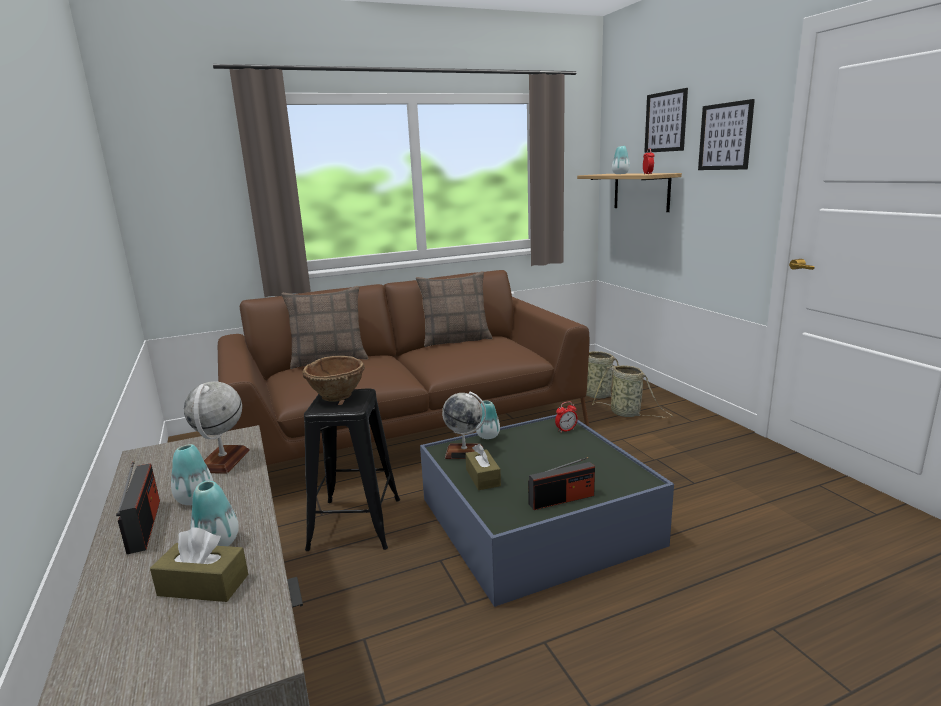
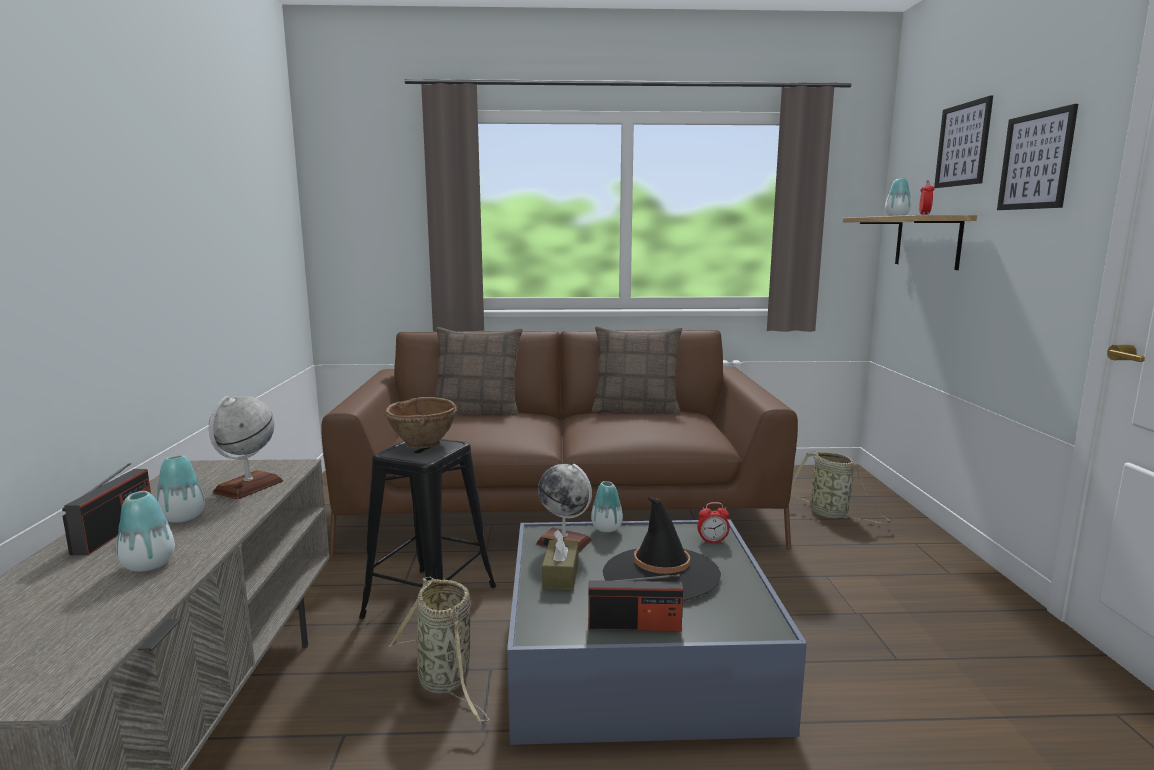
camera: 20 degrees right, 5 degrees down
(203, 585) = (89, 602): brown tissue box -> none
(550, 460) = (660, 574): none -> black hat
(627, 414) = (857, 545): basket -> basket (446, 682)

